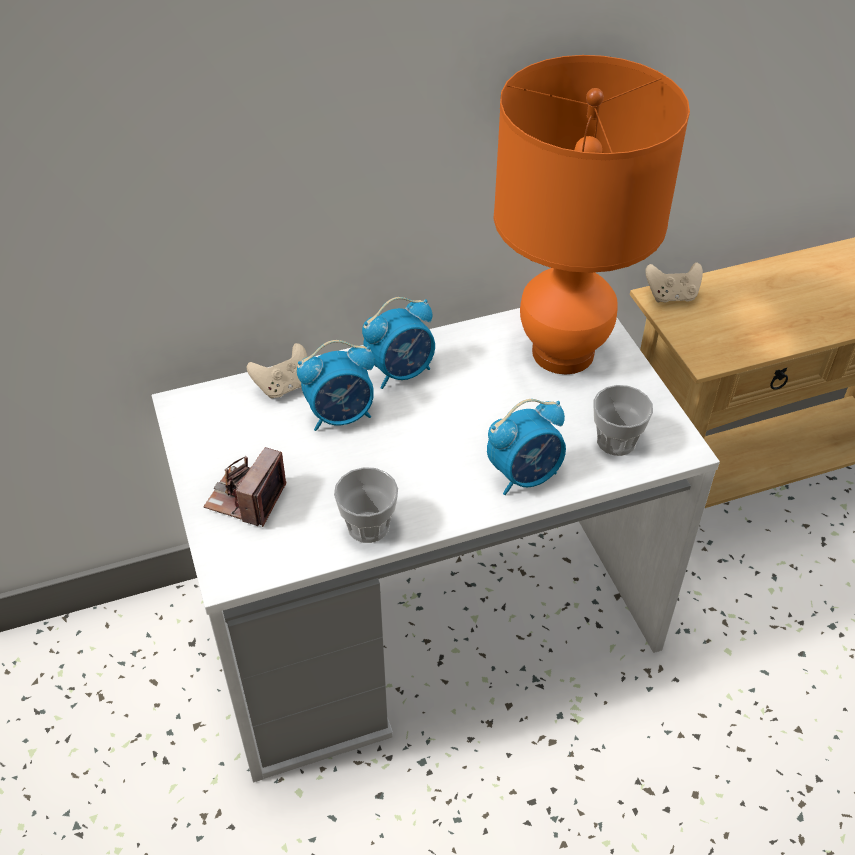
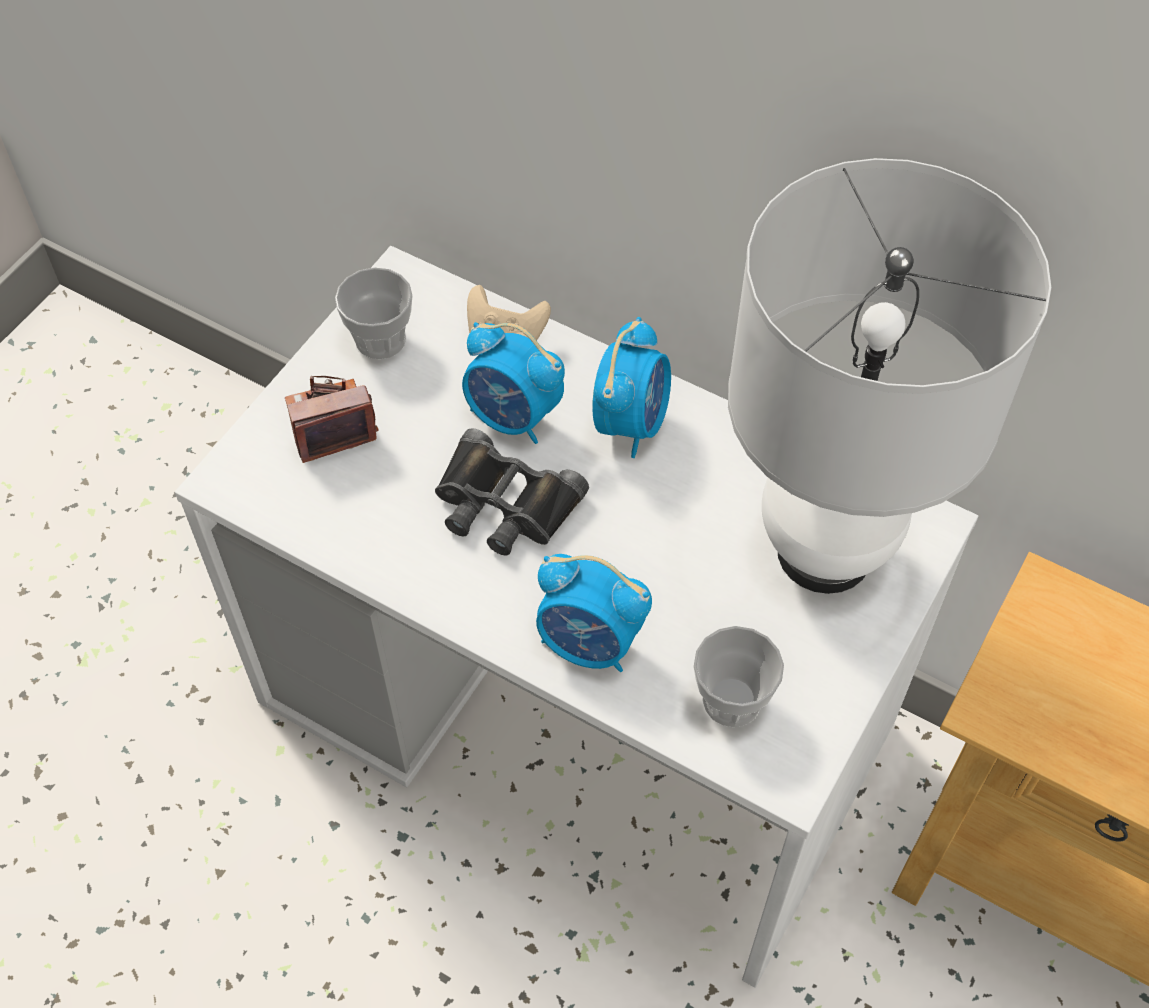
camera: 50 degrees right, 10 degrees up
(368, 526) = (386, 549): cup -> cup (380, 339)
(395, 455) = (504, 504): none -> black binoculars
(401, 372) = (631, 422): alarm clock -> alarm clock turned 90 degrees counterclockwise
(563, 353) = (825, 553): orange table lamp -> white table lamp
(671, 296) = (1067, 603): beige game controller -> none

